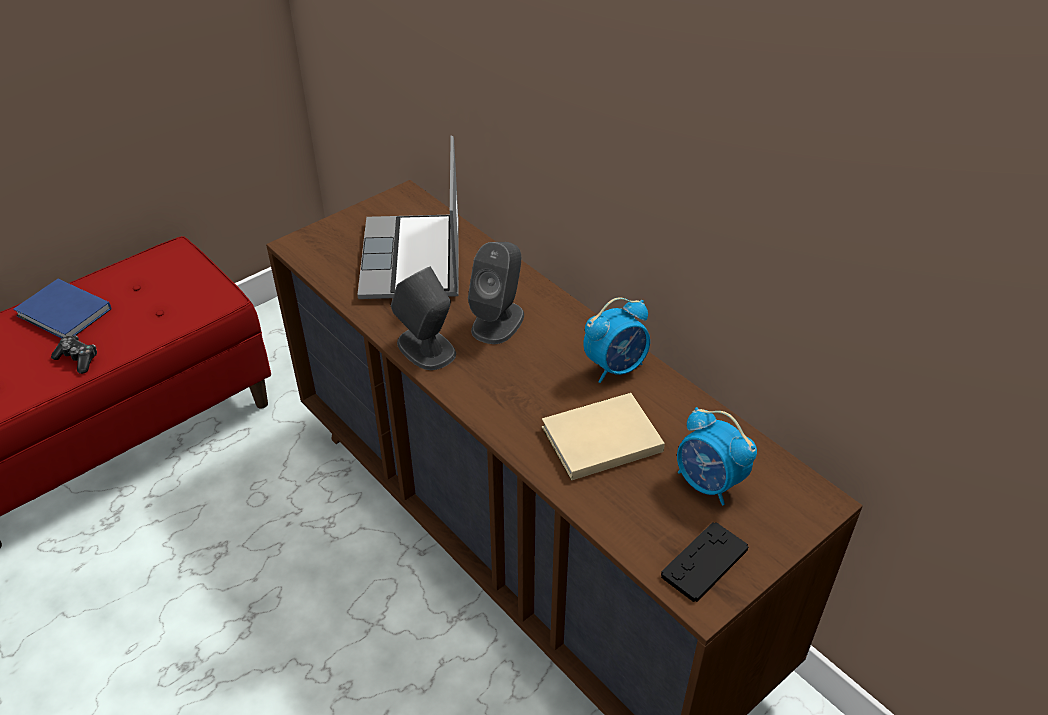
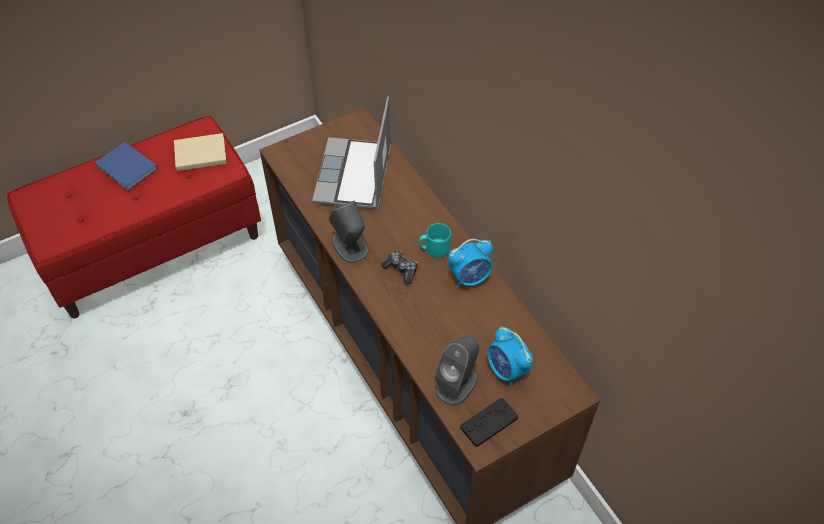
camera: 10 degrees right, 10 degrees up
(78, 359) = (133, 205): game controller -> game controller (401, 269)
(498, 321) = (400, 232): grey speaker -> grey speaker (456, 384)
(553, 336) = (434, 248): none -> turquoise mug
(598, 439) = (445, 329): beige book -> beige book (199, 153)

